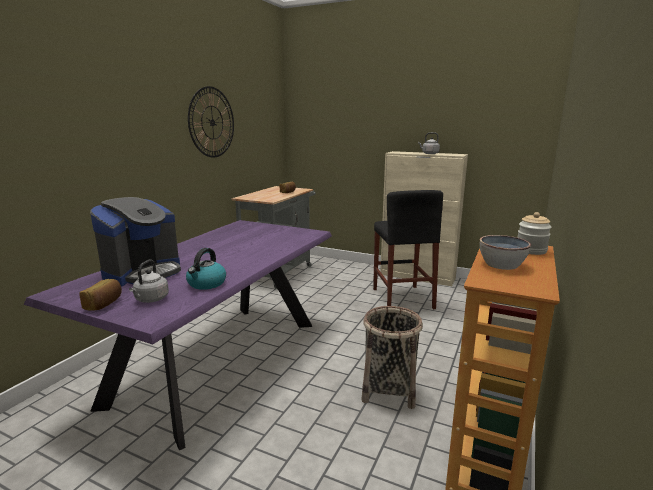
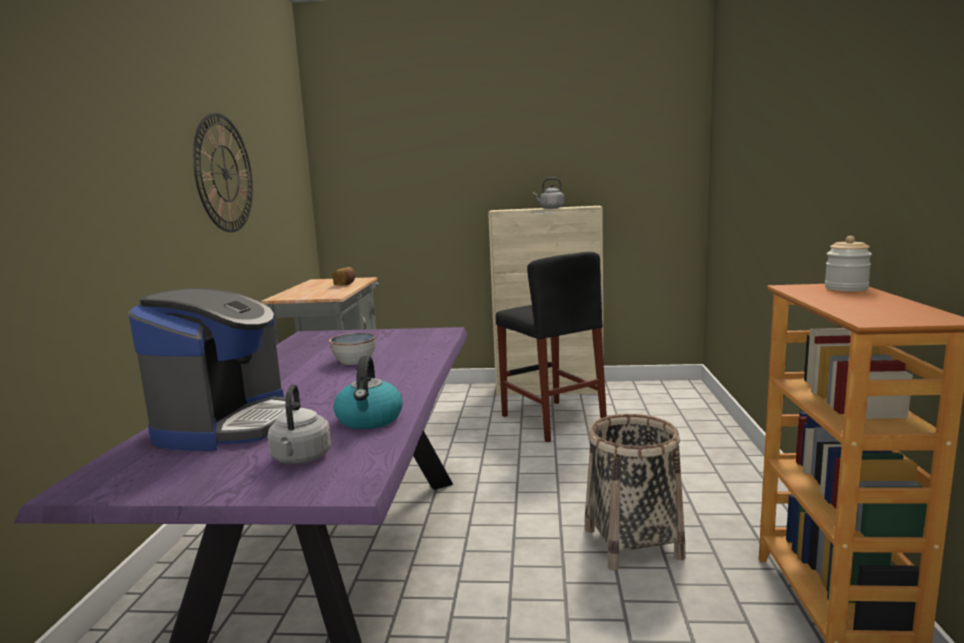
camera: 20 degrees left, 5 degrees down
(104, 304) = (217, 482): bread -> none
(501, 265) = (849, 304): bowl -> bowl (354, 361)

